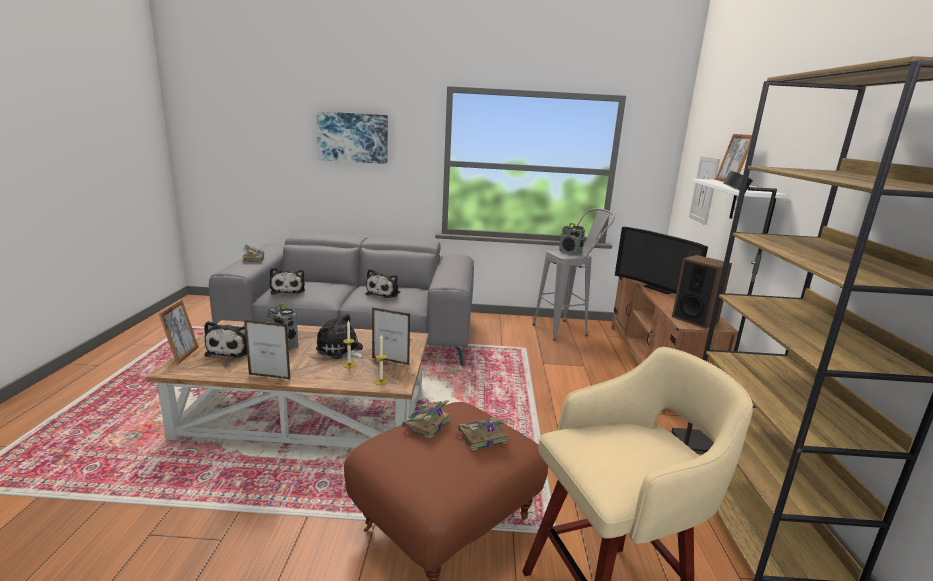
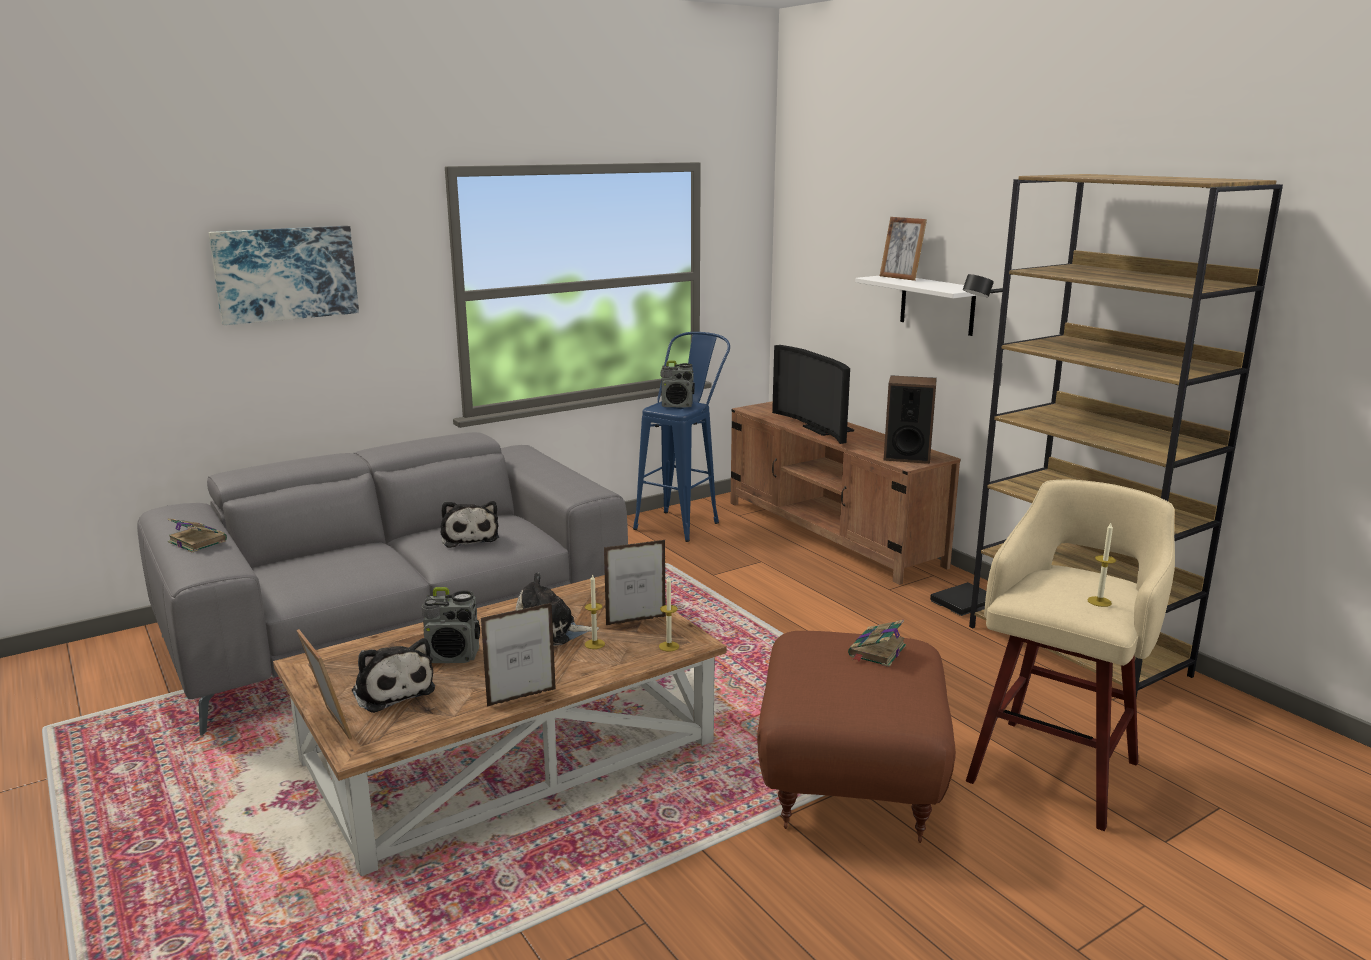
camera: 35 degrees left, 0 degrees up
(288, 290) = (305, 579): plush toy -> none
(426, 424) = (809, 663): book -> none
(566, 329) = (683, 522): grey stool -> blue stool
(629, 469) = (1099, 601): none -> candle
(659, 289) = (821, 429): television -> television turned 45 degrees clockwise
(704, 189) = (838, 286): picture -> none

